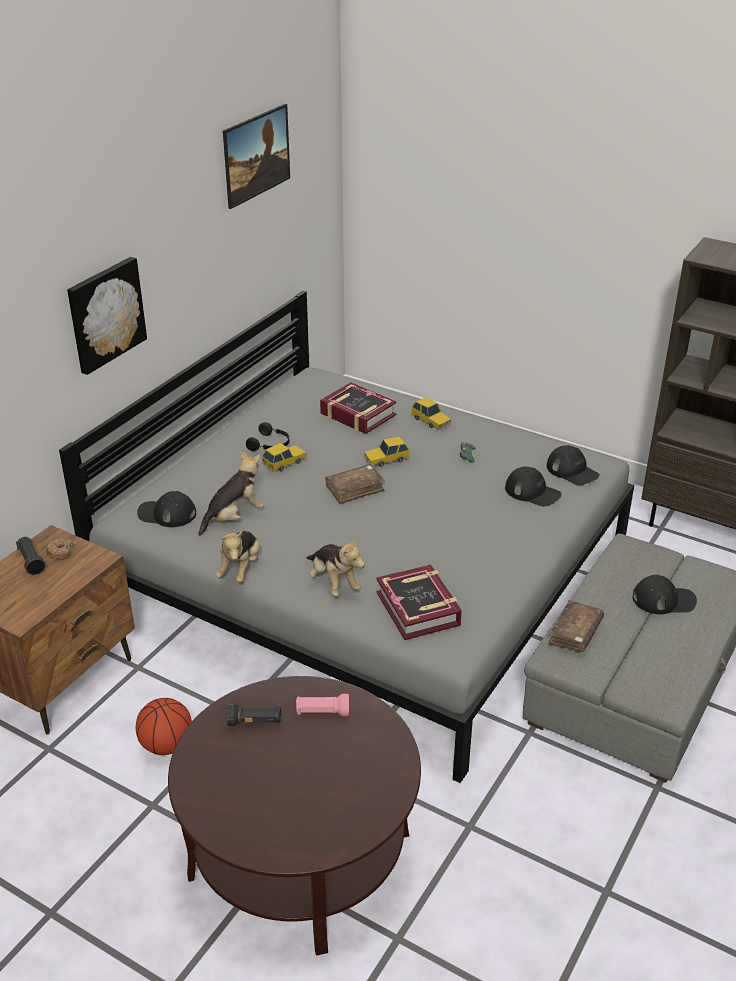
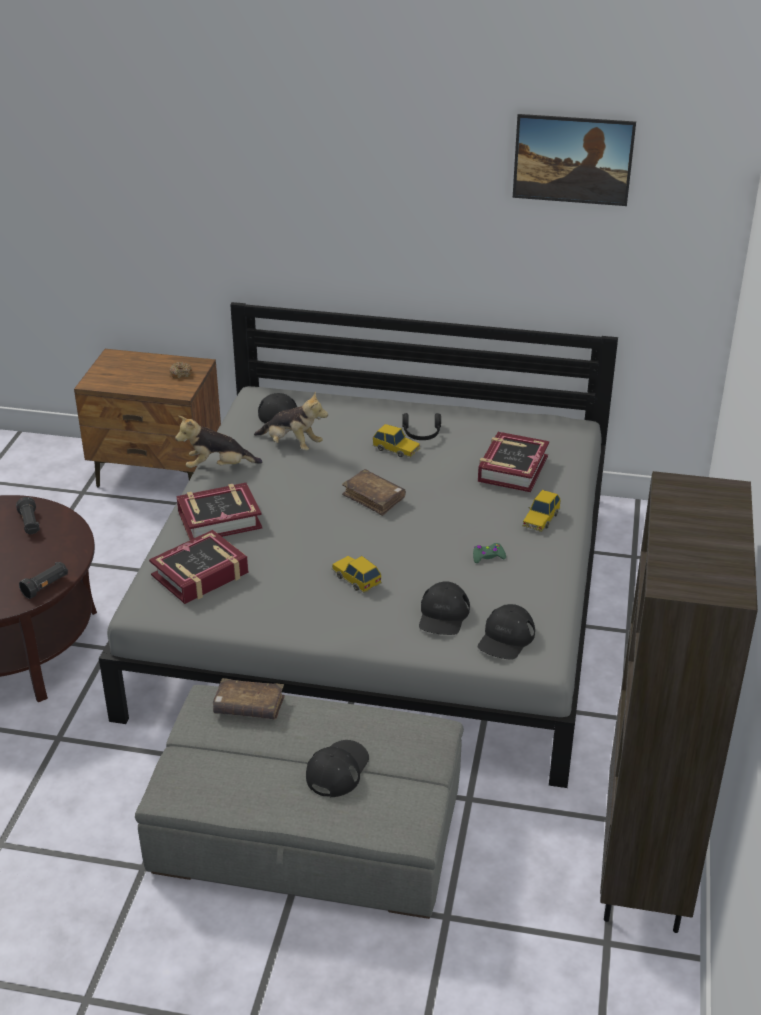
camera: 70 degrees right, 0 degrees up
(31, 562) = (163, 365): black flashlight -> black flashlight (46, 586)
(105, 314) = (317, 219): picture -> none
(166, 745) = (103, 545): basketball -> none
(322, 712) = (49, 554): pink flashlight -> none
(333, 583) = (219, 519): plush toy -> book
(386, 459) = (440, 505): toy car -> toy car (356, 578)
(664, 600) = (337, 770): black cap -> black cap turned 135 degrees counterclockwise

